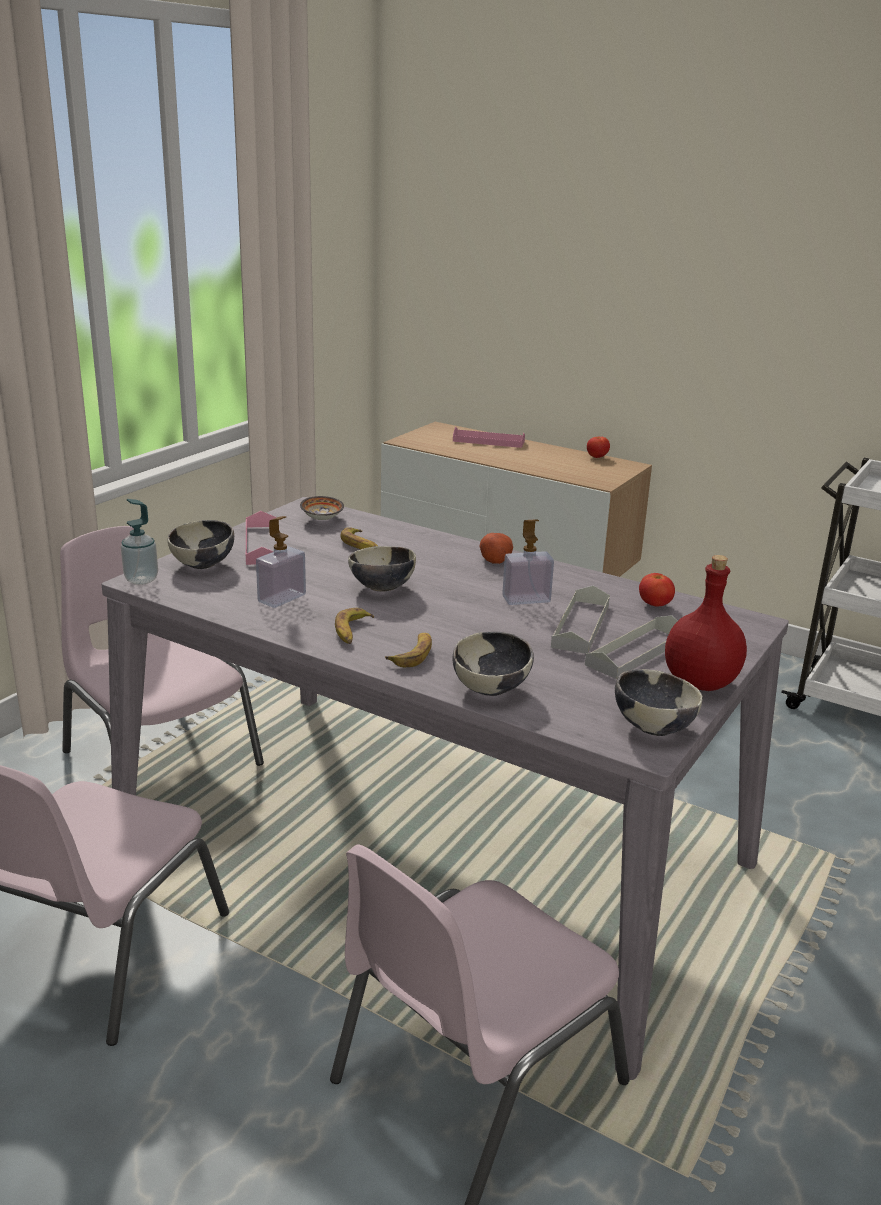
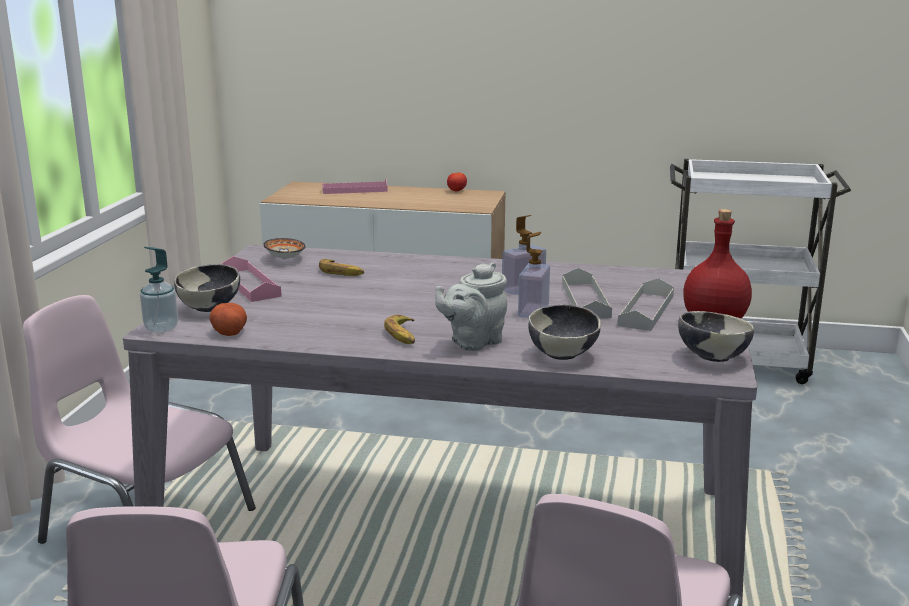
camera: 20 degrees left, 5 degrees down
(282, 598) = (313, 321): soap dispenser -> soap dispenser (533, 311)
(382, 588) = (394, 300): bowl -> none
(412, 654) = (473, 342): banana -> grey teapot
(495, 559) = (467, 265): potato -> potato (229, 331)
(654, 605) = (626, 277): tomato -> none

